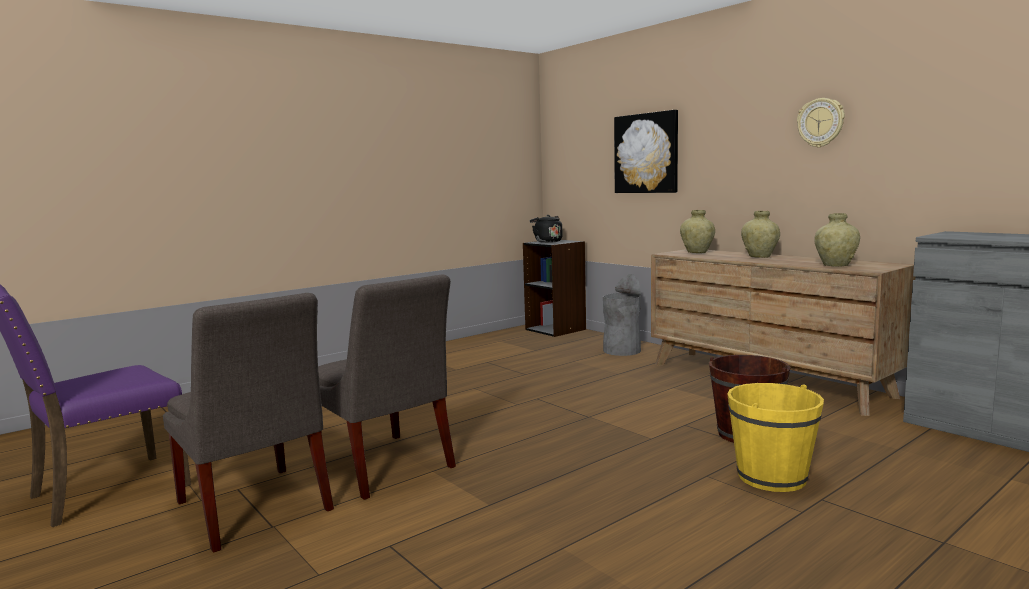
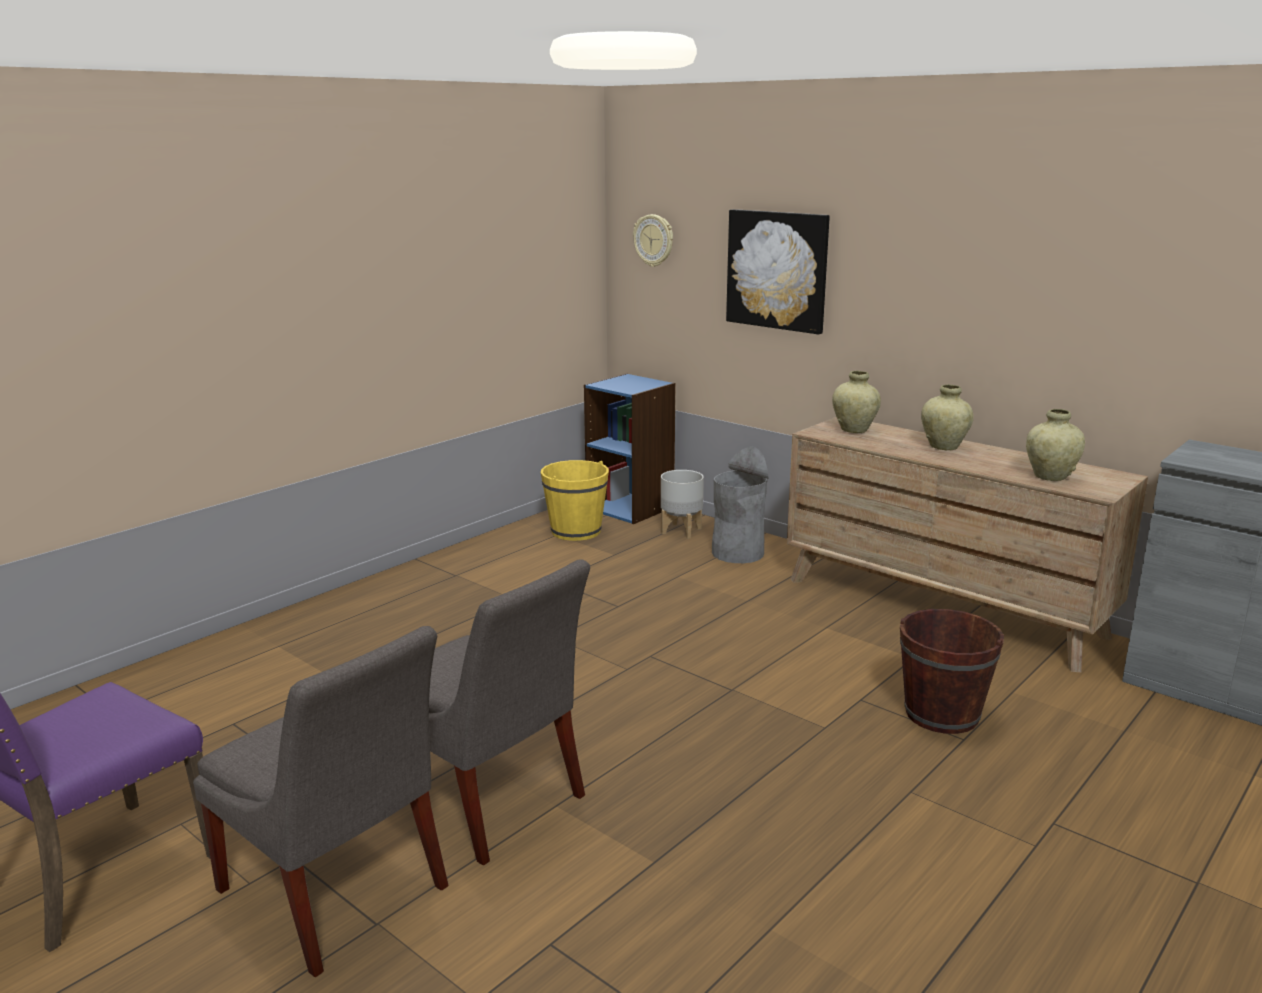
camera: 10 degrees left, 10 degrees up
(547, 241) = (619, 383): black kettle -> none
(556, 329) = (631, 508): black bookcase -> blue bookcase
(586, 340) = (681, 531): none -> grey planter
(771, 477) = (988, 789): yellow bucket -> yellow bucket (576, 531)
(821, 122) = (1037, 270): wall clock -> wall clock (654, 240)

